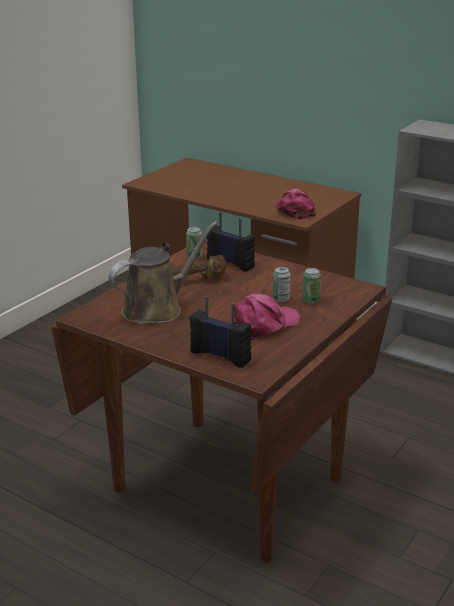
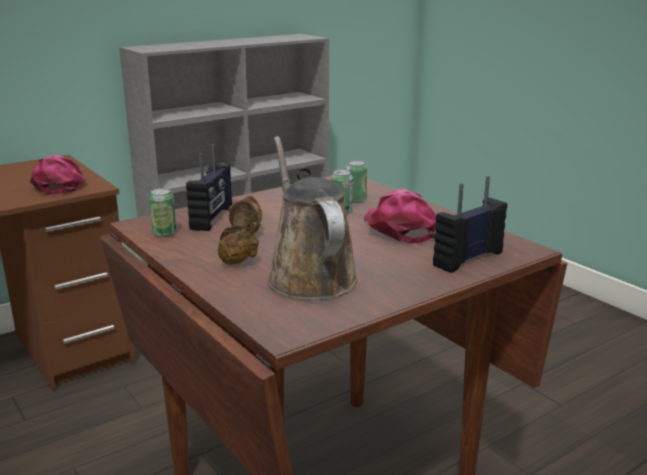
camera: 70 degrees left, 5 degrees down
(231, 263) = (212, 218): radio -> radio turned 135 degrees clockwise
(294, 210) = (61, 185): pink cap -> pink cap turned 75 degrees clockwise

